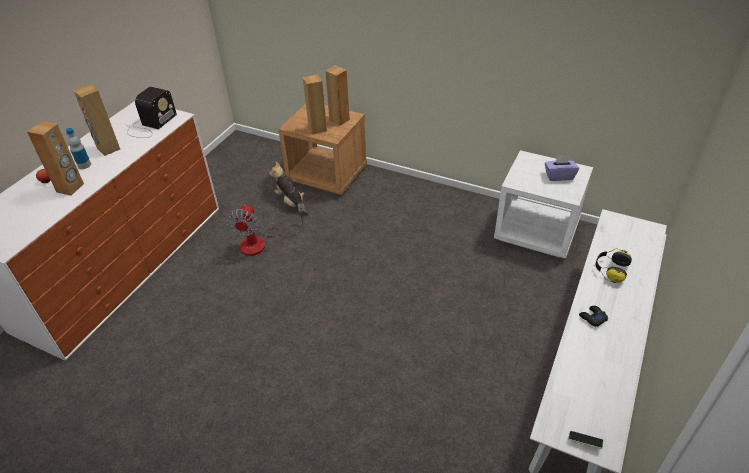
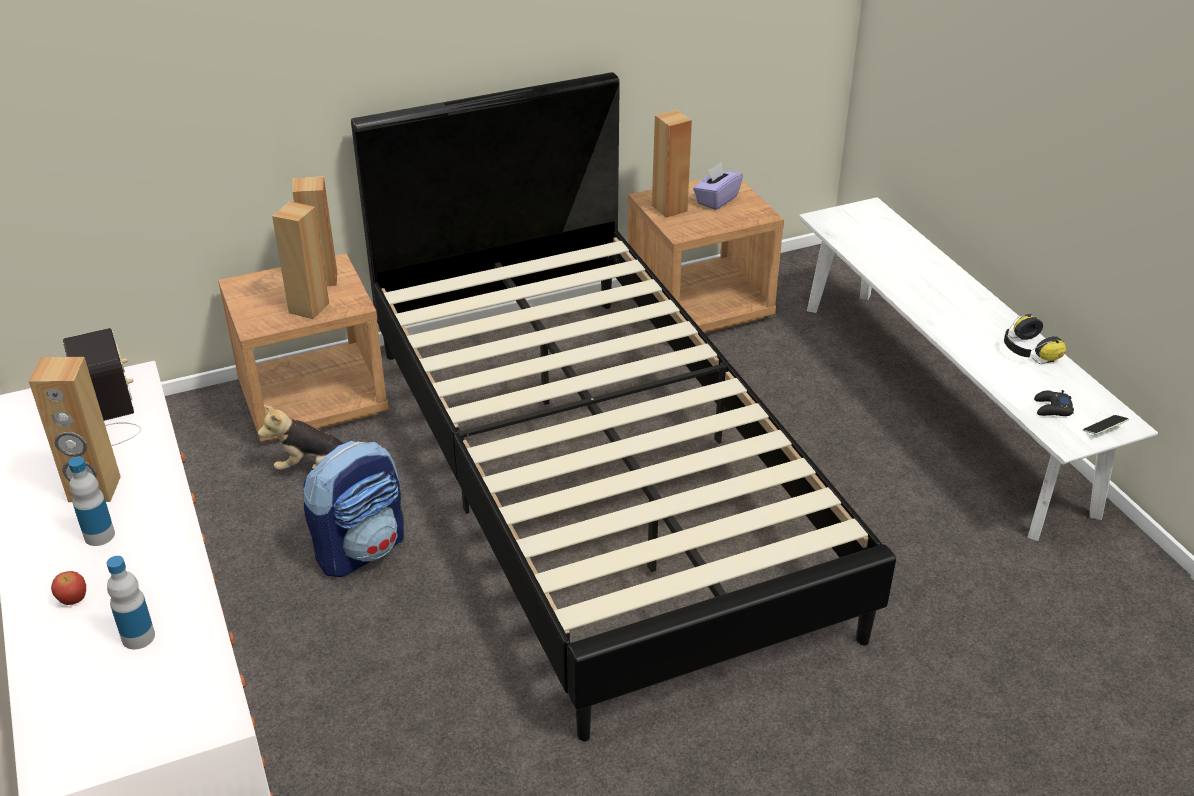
camera: 50 degrees left, 5 degrees down
(37, 206) = (138, 637): none -> bottle
(70, 188) = (147, 576): brown speaker -> brown speaker (670, 208)
(261, 242) = (361, 549): fan -> backpack
(376, 277) = (596, 478): none -> black bed
(537, 232) = (700, 306): white nightstand -> brown nightstand
(592, 318) = (950, 323): black game controller -> black game controller (1052, 408)
(610, 270) = (897, 269): headphones -> headphones (1027, 351)

